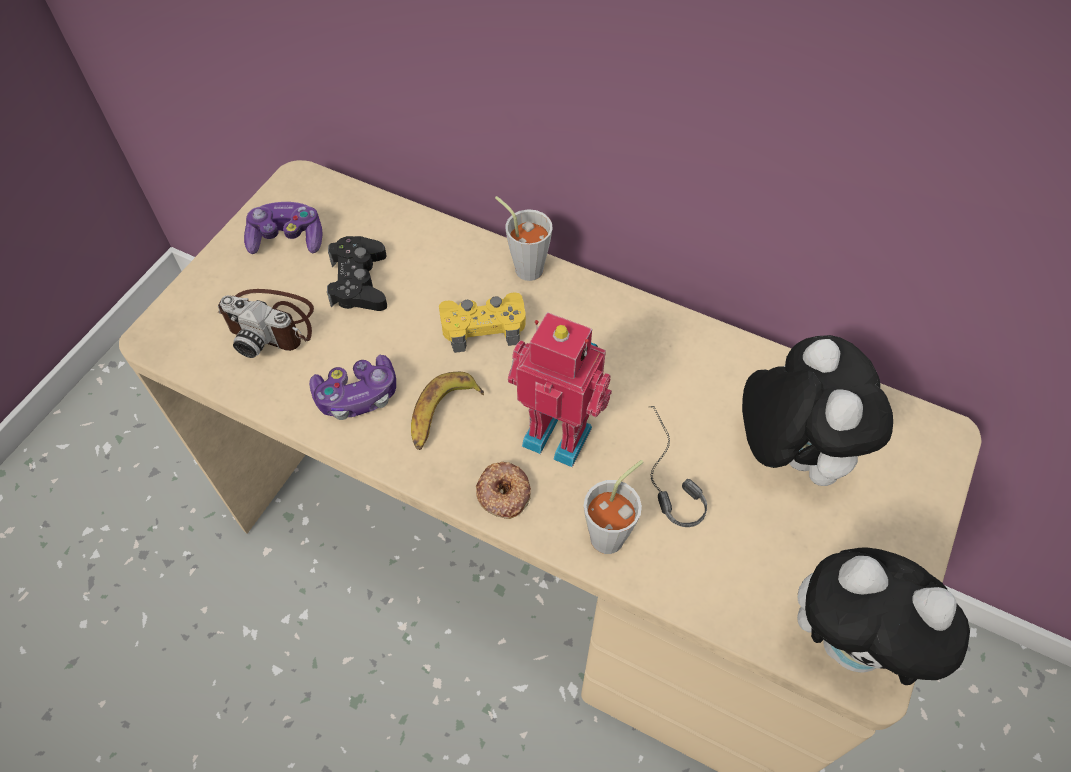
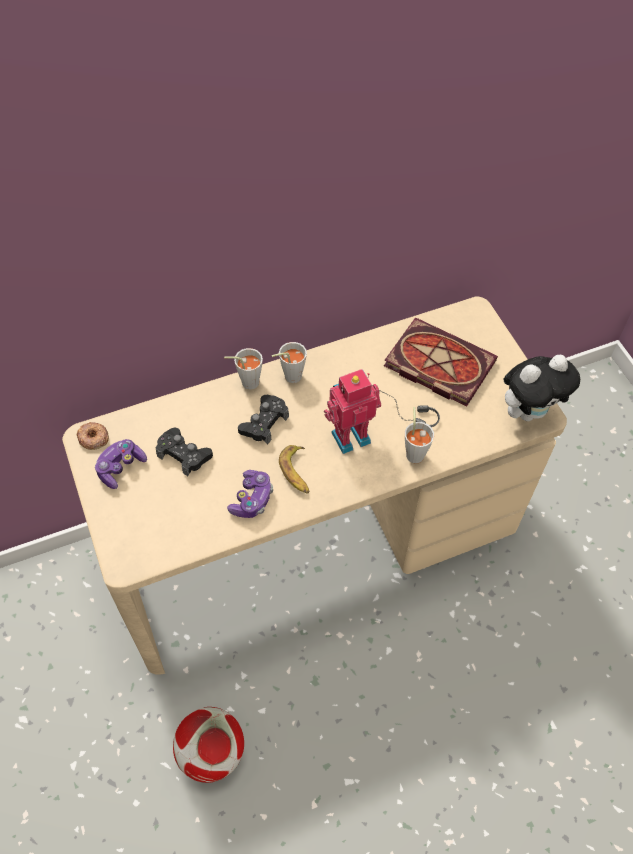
camera: 50 degrees left, 0 degrees up
(189, 655) = (211, 752): none -> football
(271, 323) = (170, 508): camera -> none
(483, 326) = (264, 423): yellow game controller -> black game controller
(503, 493) = (359, 477): donut -> donut (93, 438)
(579, 302) = (289, 377): none -> grey cup
(790, 452) = (436, 364): plush toy -> book

